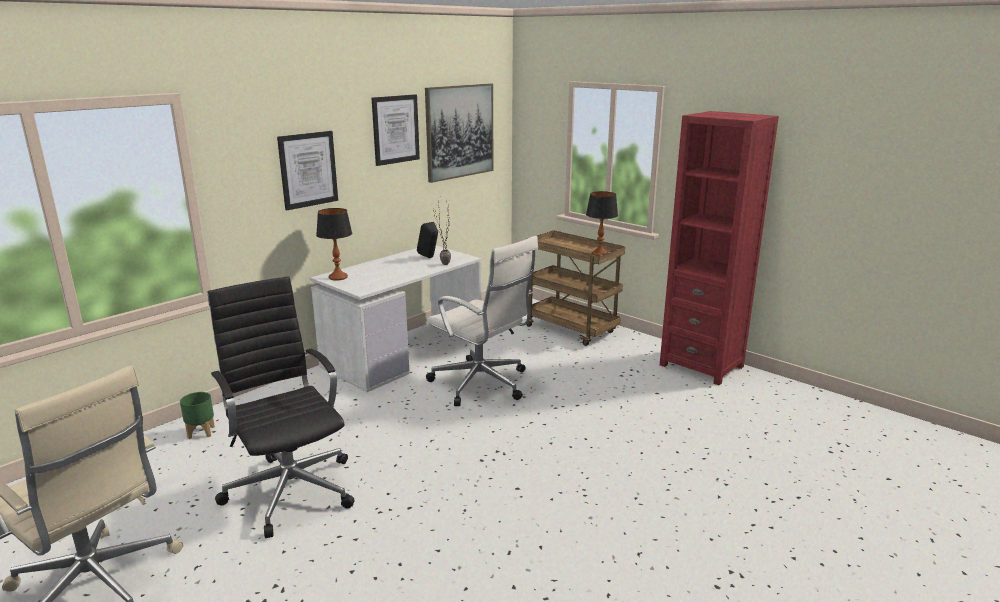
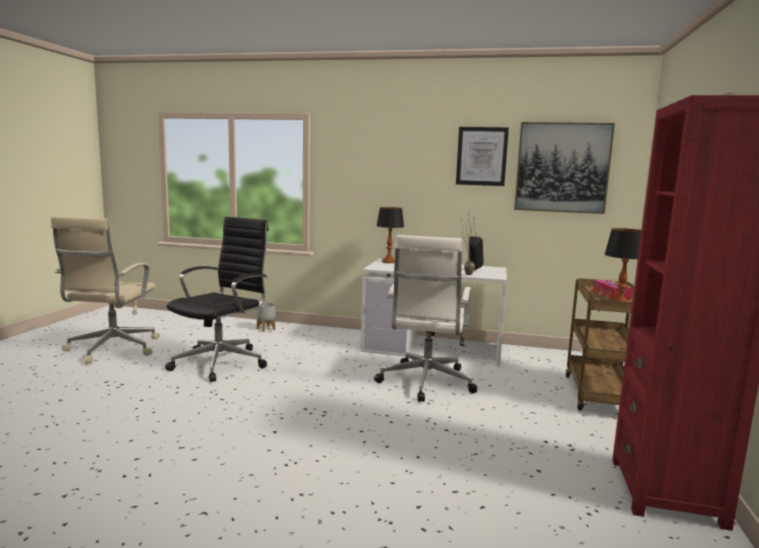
camera: 60 degrees right, 10 degrees down
(201, 432) = (266, 329): green planter -> grey planter
(308, 169) = (392, 177): picture -> none
(570, 247) = (611, 296): none -> tissue box

